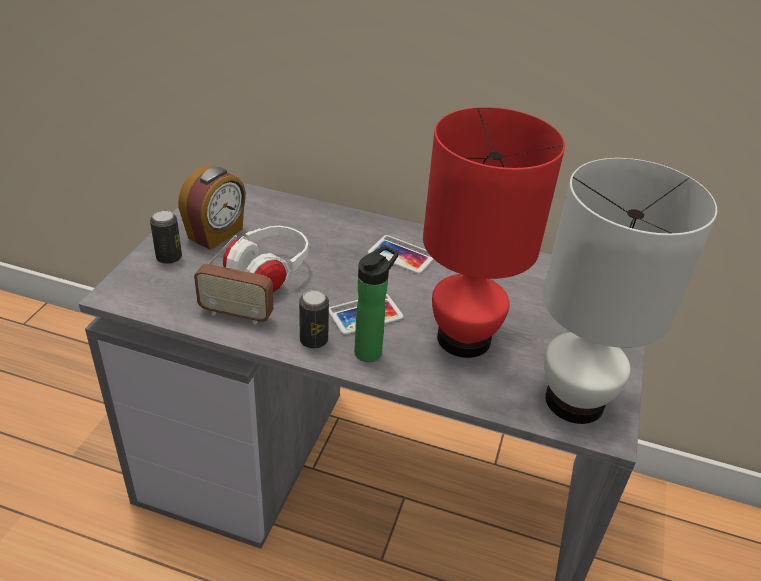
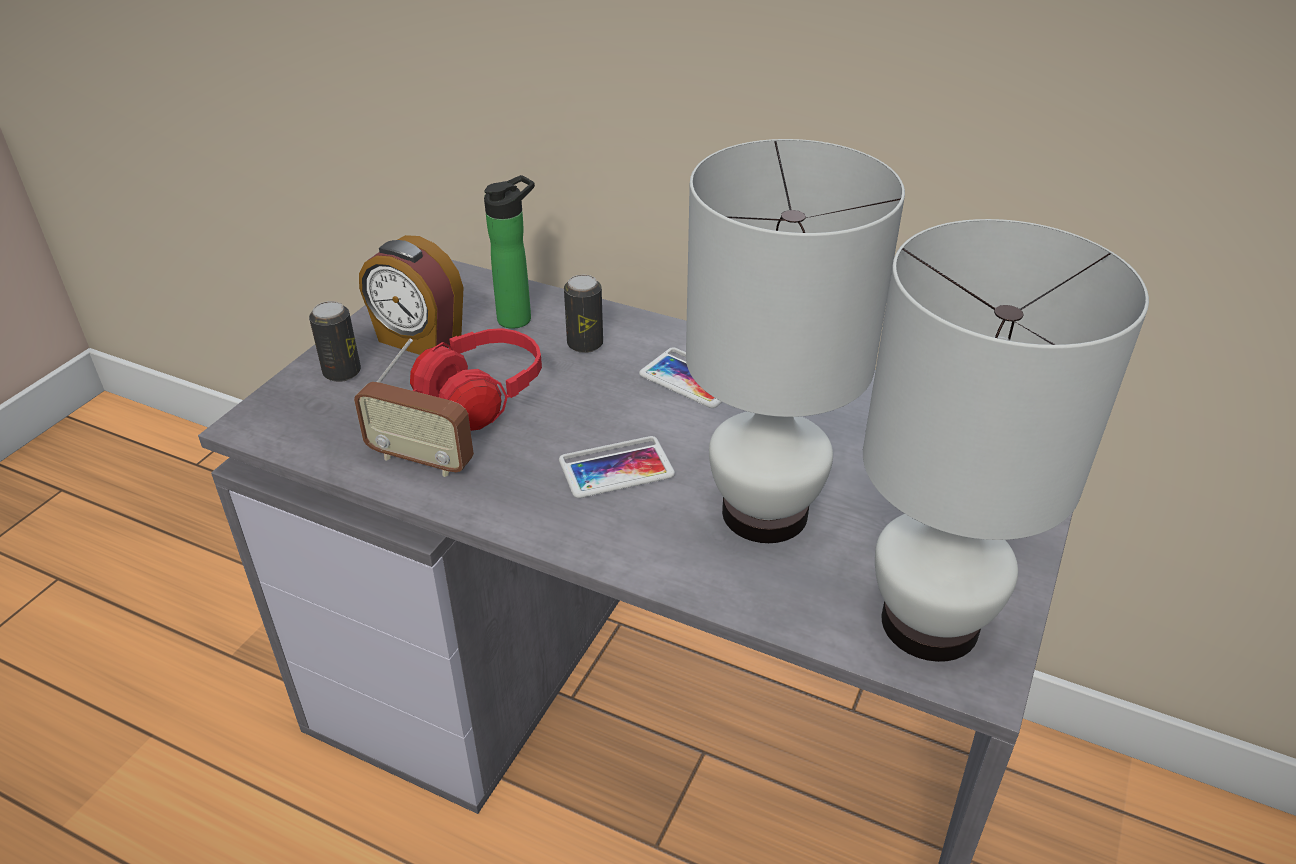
camera: 10 degrees right, 0 degrees up
(216, 234) = (418, 340): alarm clock -> alarm clock turned 75 degrees clockwise
(268, 274) = (481, 402): white headphones -> red headphones
(314, 340) = (528, 504): can -> can (585, 344)
(371, 350) = (614, 524): bottle -> bottle (519, 317)
(462, 338) = (762, 512): red table lamp -> white table lamp

